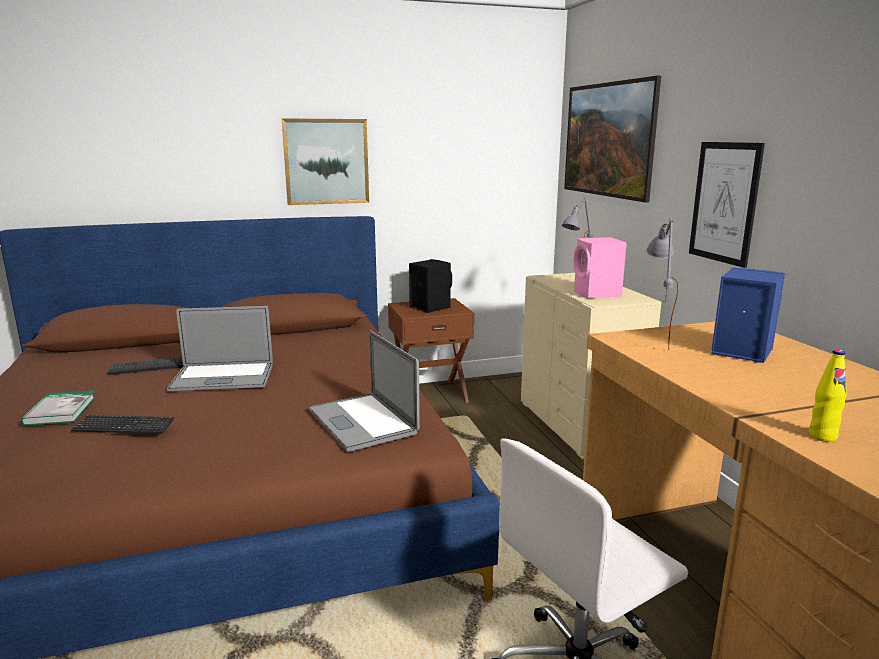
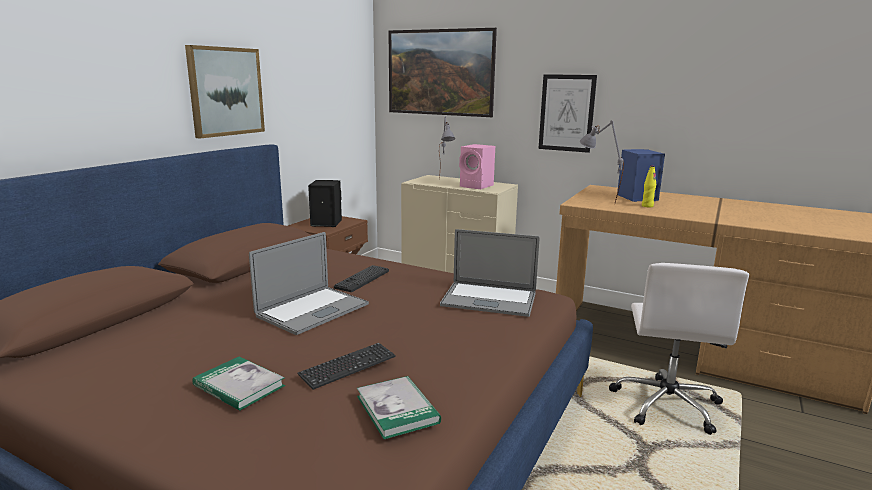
camera: 45 degrees left, 0 degrees up
(66, 470) = (397, 409): none -> book
(149, 367) = (206, 328): keyboard -> keyboard (362, 279)
(822, 436) = (752, 221): yellow bottle -> yellow bottle (647, 206)

